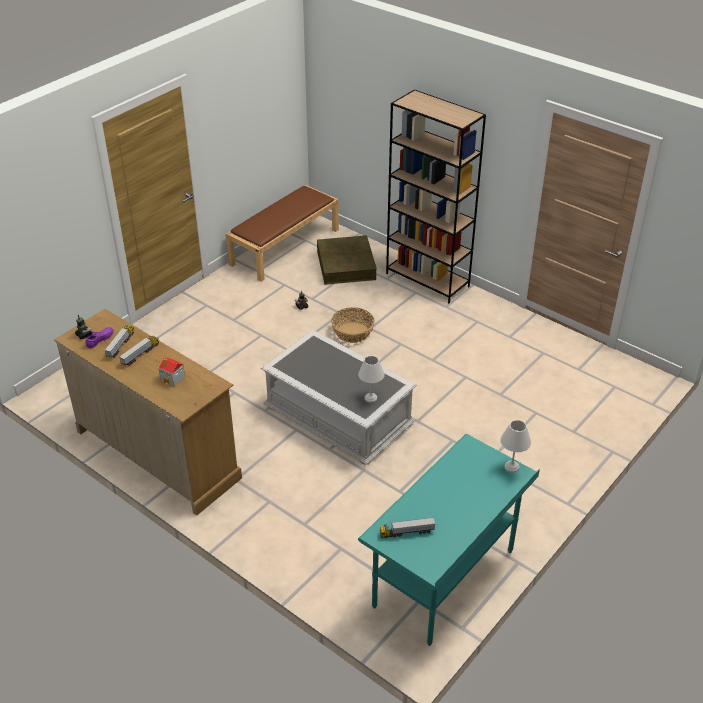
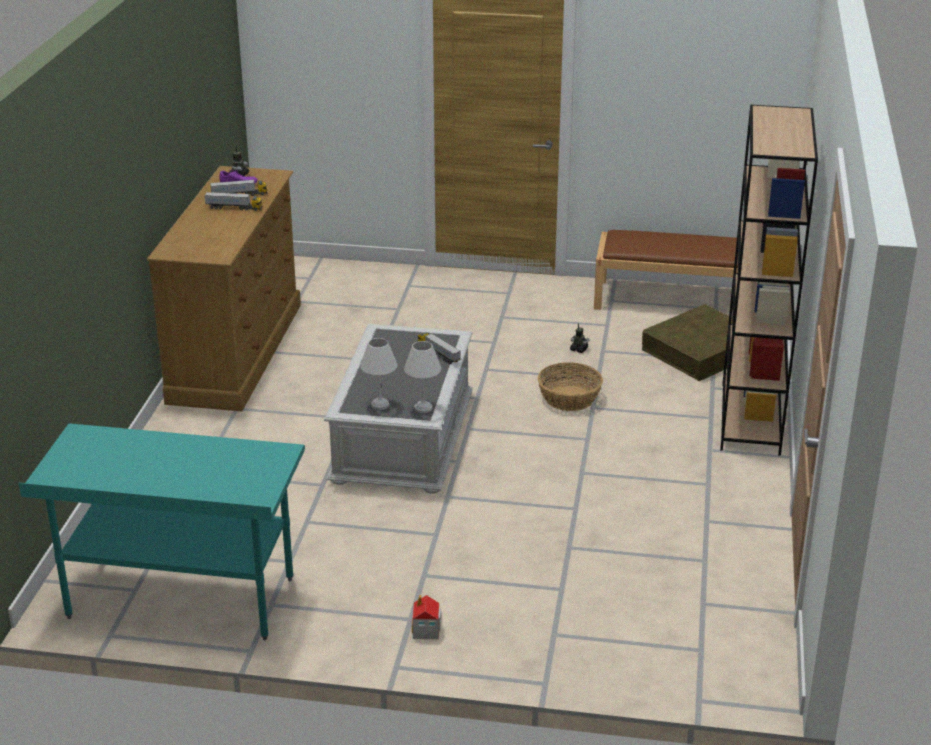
camera: 60 degrees right, 10 degrees down
(173, 378) = (210, 234): toy house -> toy house (426, 631)
(407, 532) = (95, 449): toy truck -> toy truck (438, 354)
(511, 467) = (264, 491): white table lamp -> white table lamp (422, 408)

